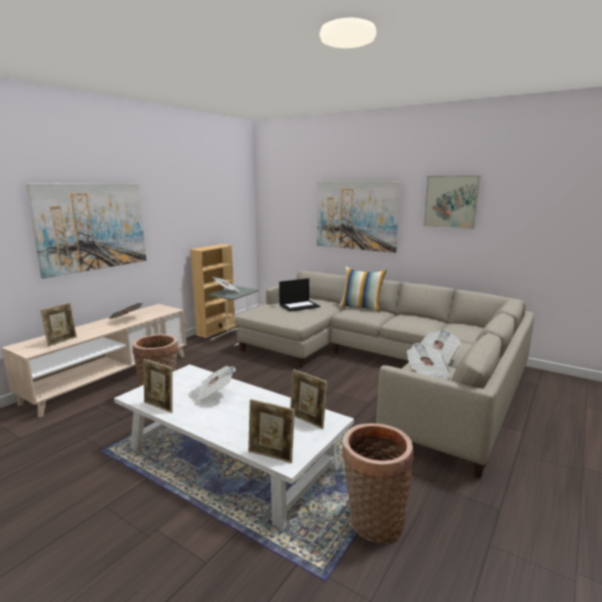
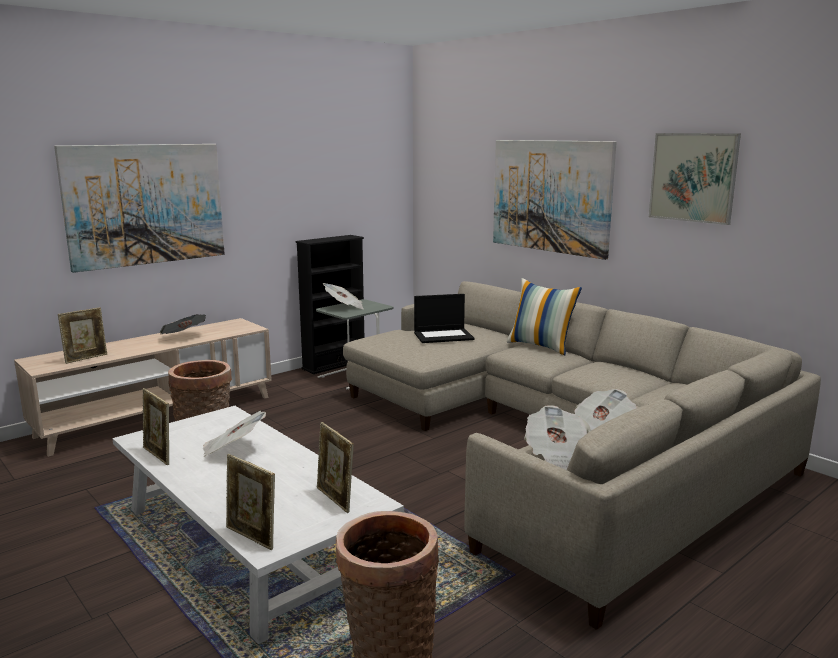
camera: 15 degrees right, 0 degrees up
(216, 330) = (334, 364): beige bookcase -> black bookcase

